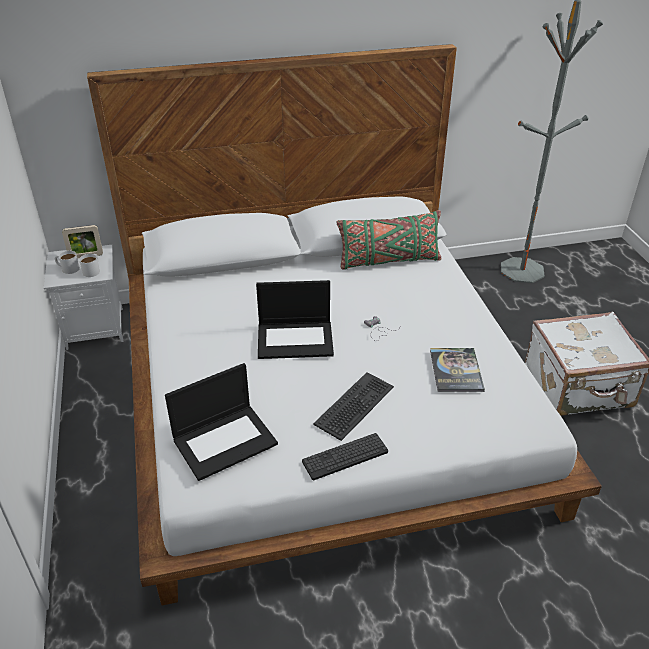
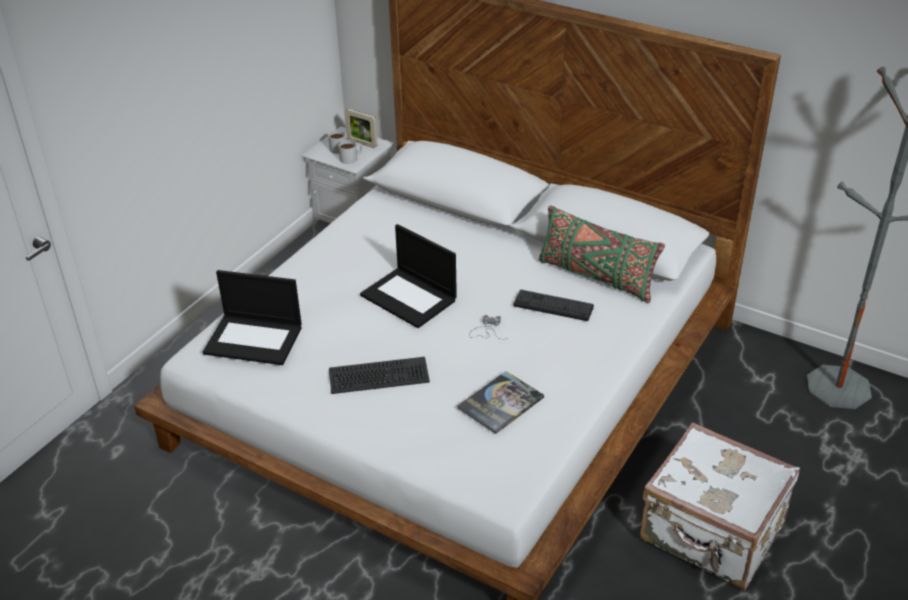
camera: 45 degrees right, 0 degrees up
(345, 457) = (317, 406): keyboard -> keyboard (553, 306)

